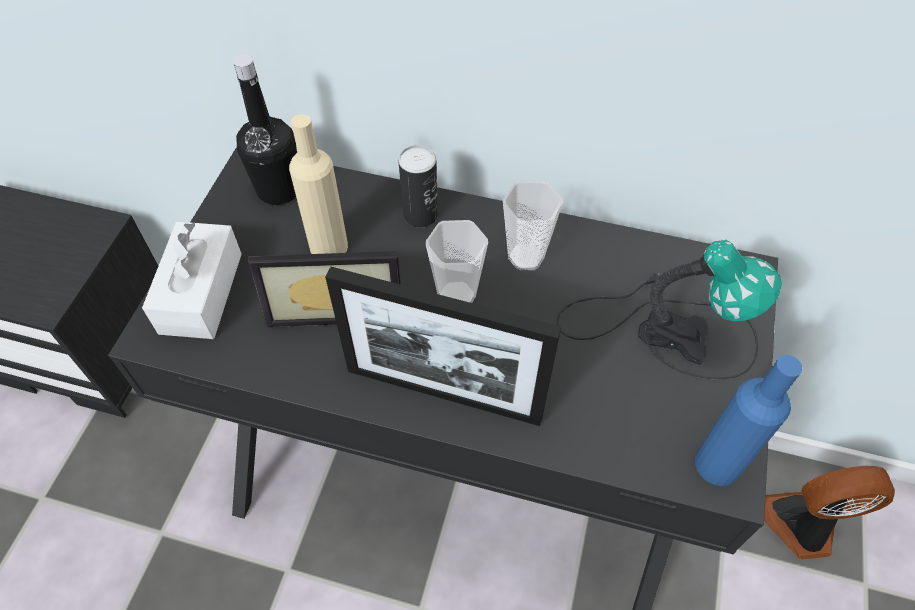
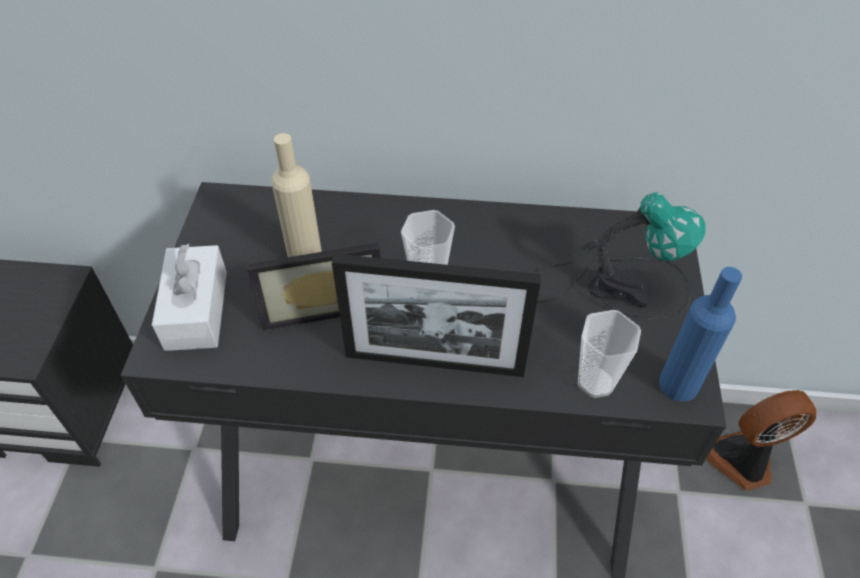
camera: 10 degrees left, 5 degrees down
(279, 189) = (248, 214): black bottle -> none
(420, 215) = (381, 219): can -> none
(526, 257) = (480, 241): cup -> cup (595, 382)

